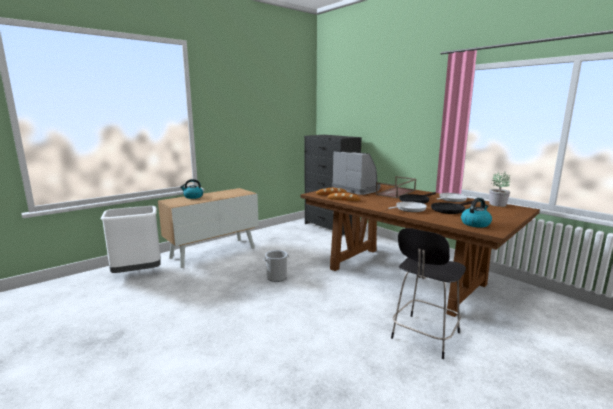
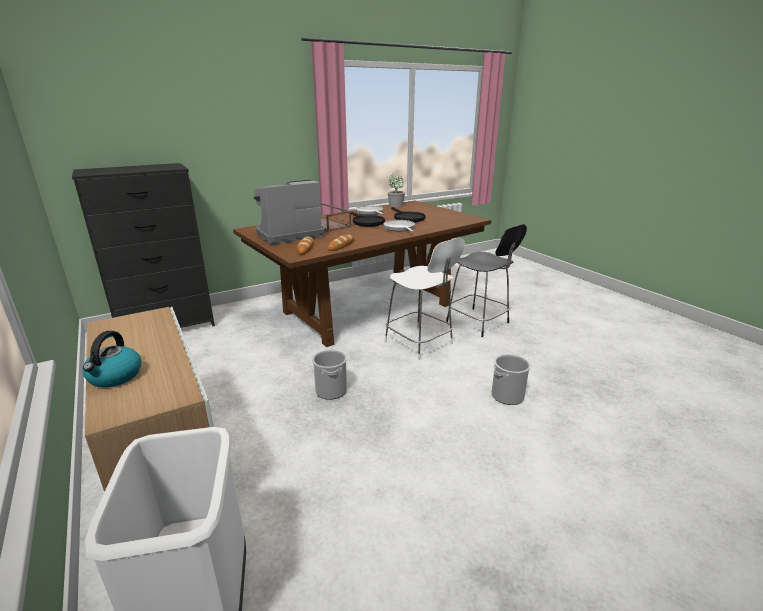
camera: 80 degrees left, 10 degrees up
(284, 350) = (507, 396): none -> bucket
(356, 304) = (420, 343): none -> white chair
(475, 224) = (453, 219): kettle -> none

